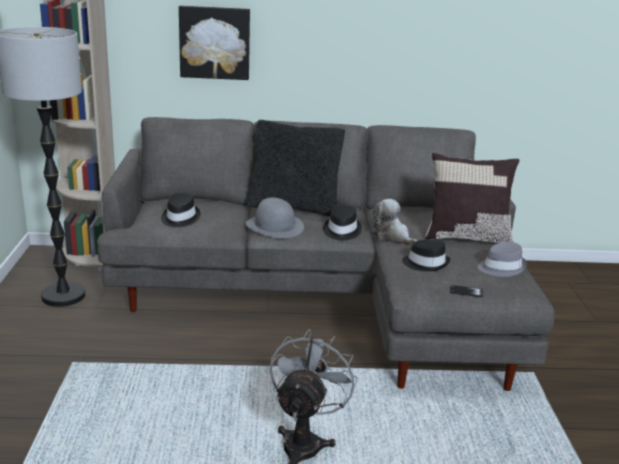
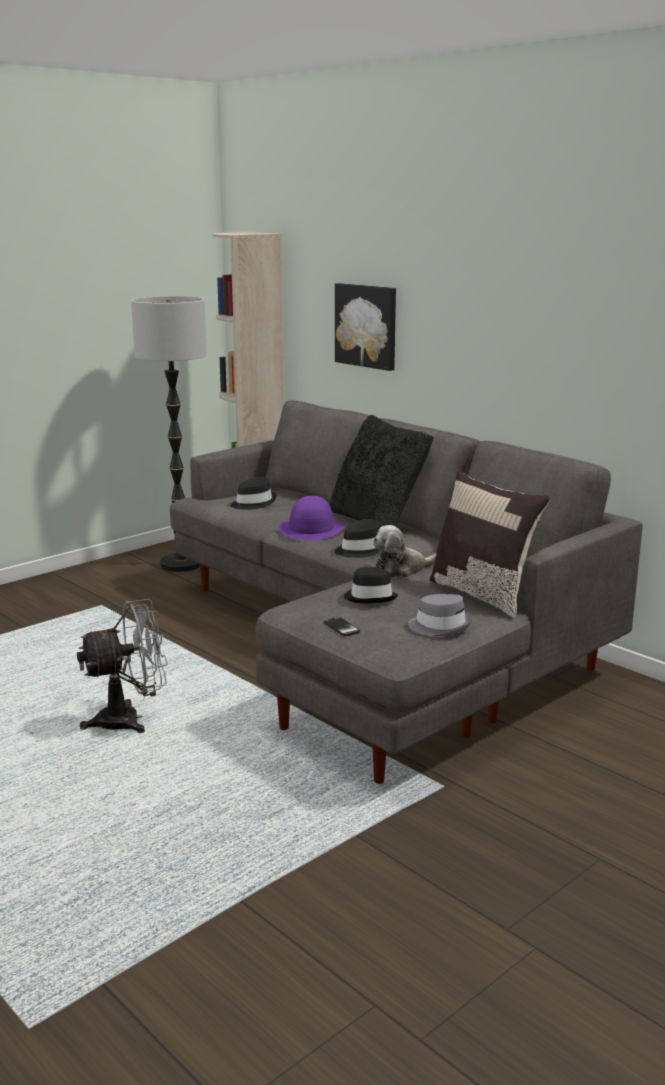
camera: 50 degrees right, 5 degrees down
(275, 226) = (311, 529): grey hat -> purple hat
(392, 237) = (401, 569): plush toy -> plush toy turned 120 degrees counterclockwise

